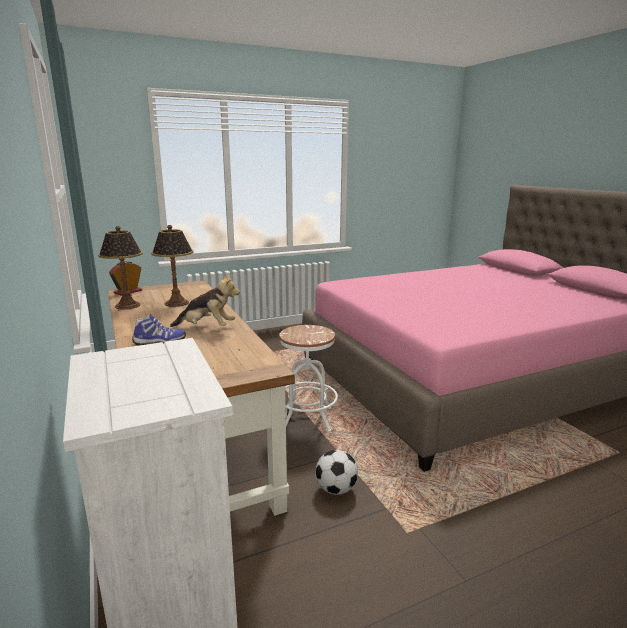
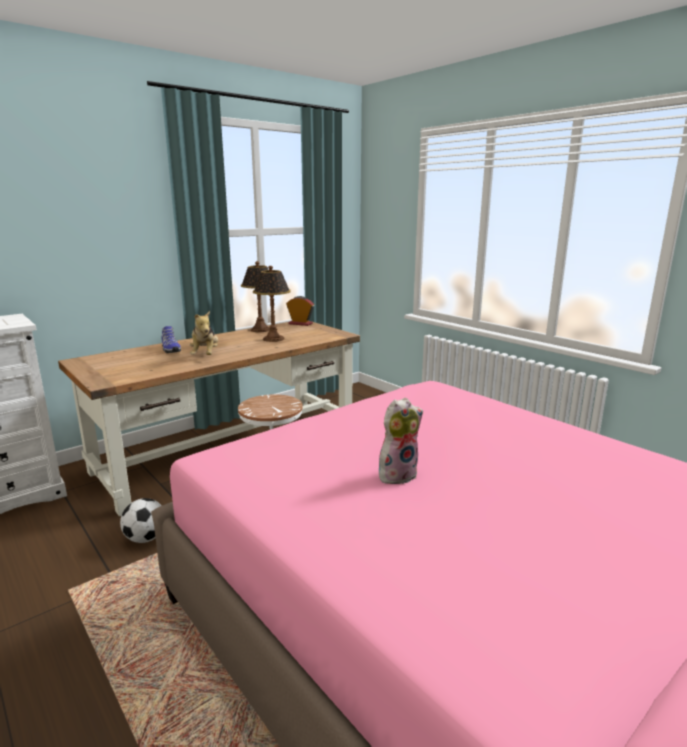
camera: 75 degrees right, 0 degrees up
(463, 302) = (397, 474): none -> plush toy

